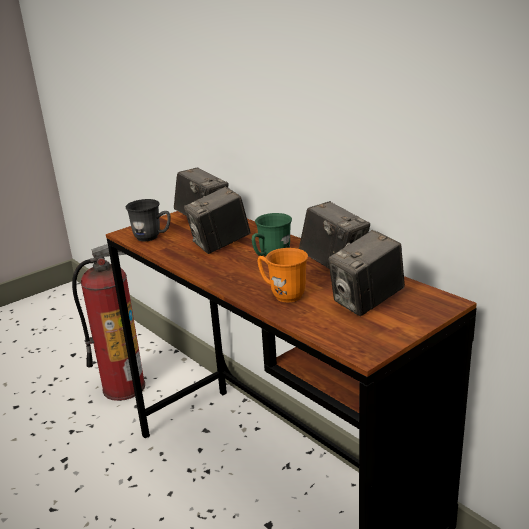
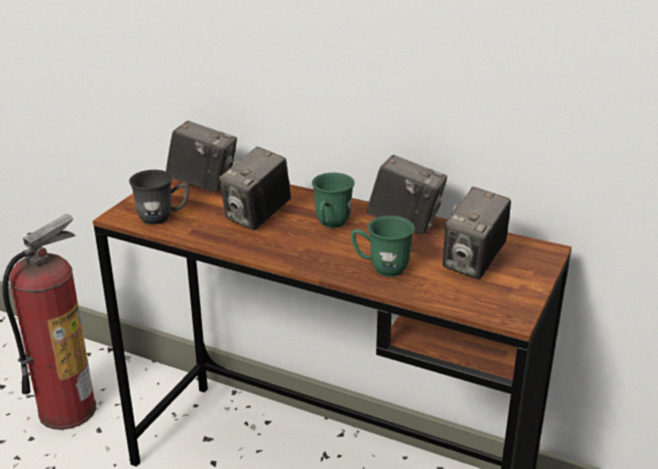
camera: 25 degrees left, 5 degrees up
(282, 294) = (381, 268): orange mug -> green mug

